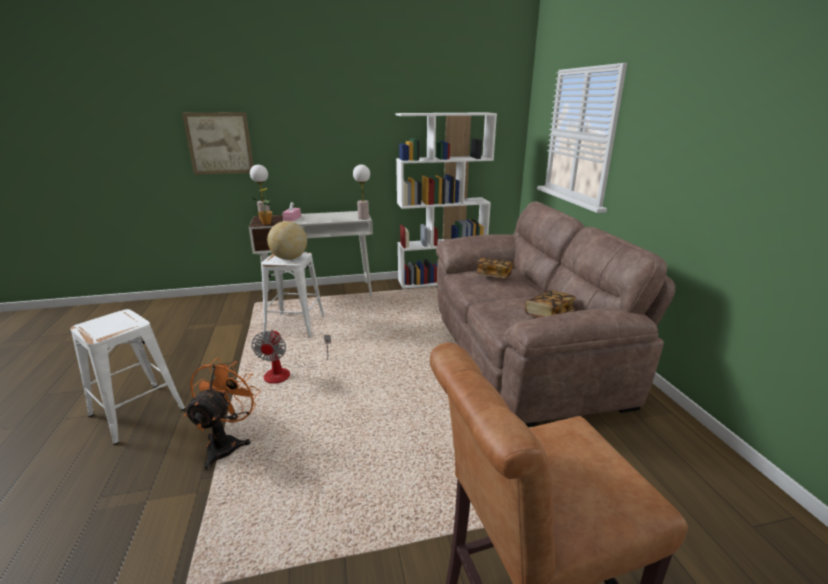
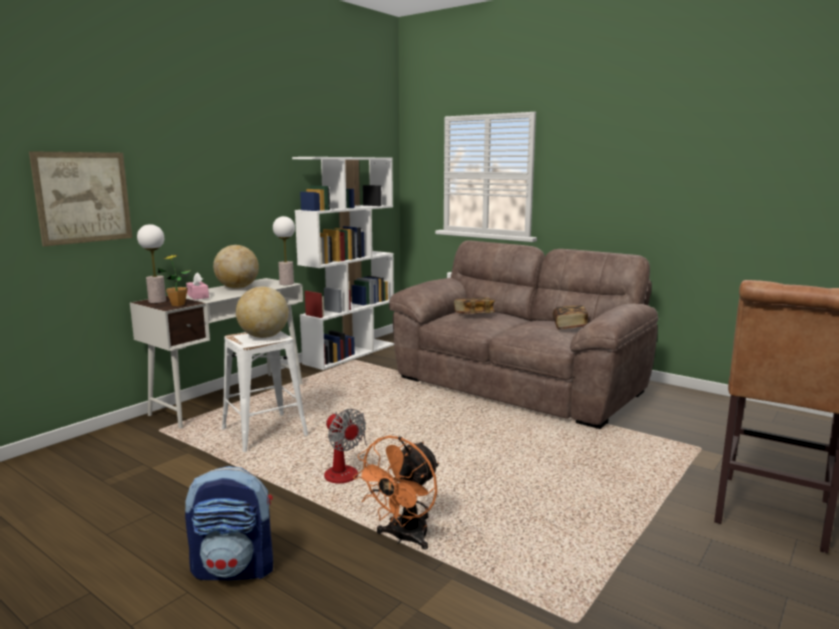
camera: 40 degrees left, 10 degrees down
(138, 411) = (235, 569): white stool -> backpack
(227, 443) = (404, 538): orange fan -> orange fan turned 120 degrees counterclockwise
(328, 216) = (237, 288): none -> globe

